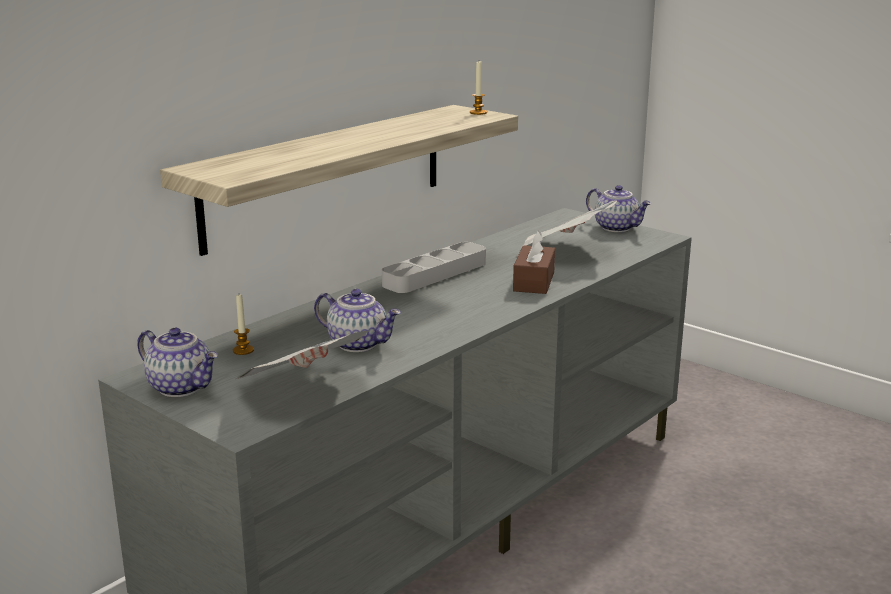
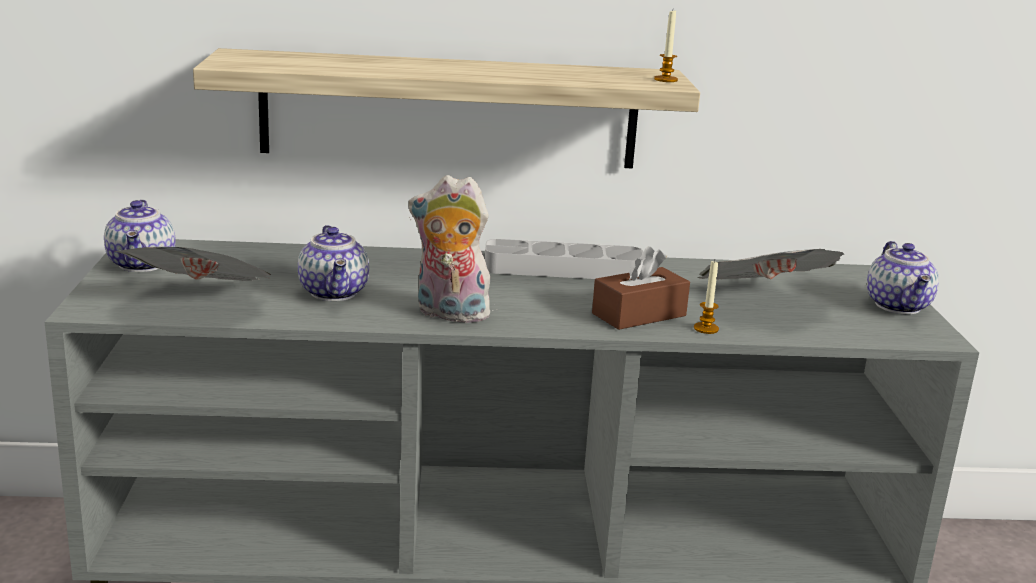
camera: 45 degrees right, 0 degrees up
(243, 350) = (248, 259): candle -> candle (706, 329)
(452, 325) = (449, 314): none -> plush toy

